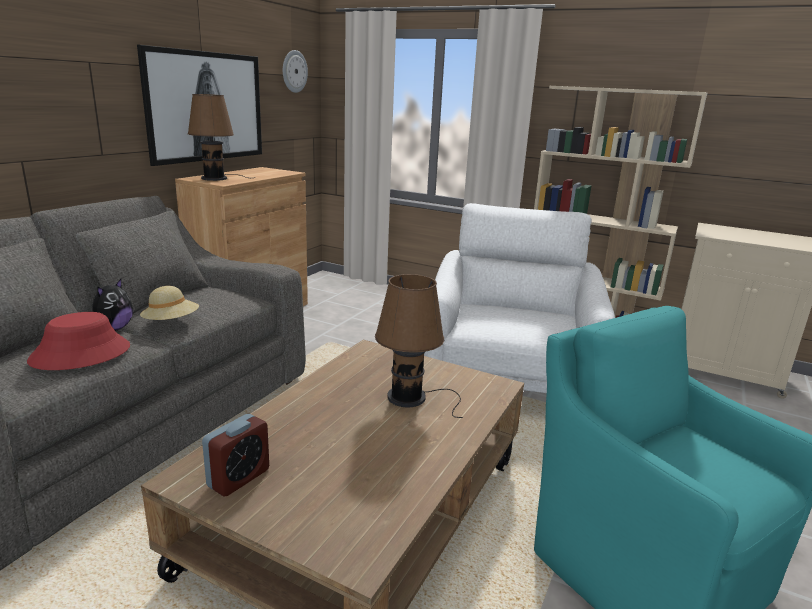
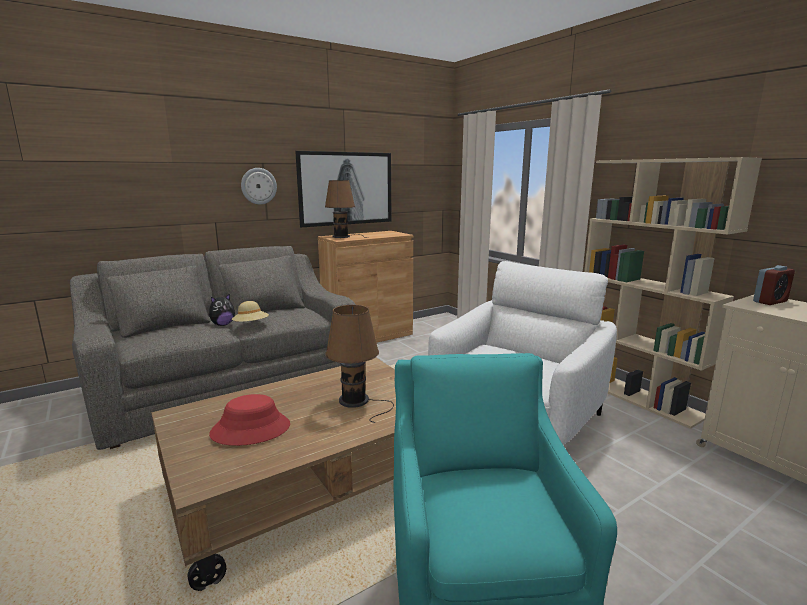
camera: 30 degrees right, 5 degrees down
(81, 354) = (184, 334): red hat -> red hat (251, 429)
(238, 478) = (197, 422): alarm clock -> alarm clock (770, 301)
(294, 71) = (425, 161): wall clock -> wall clock (258, 186)

